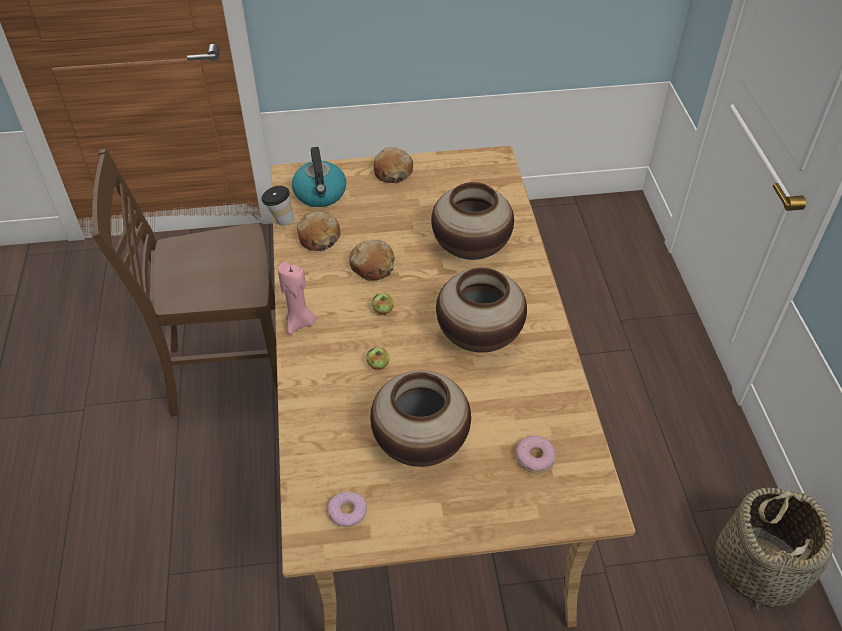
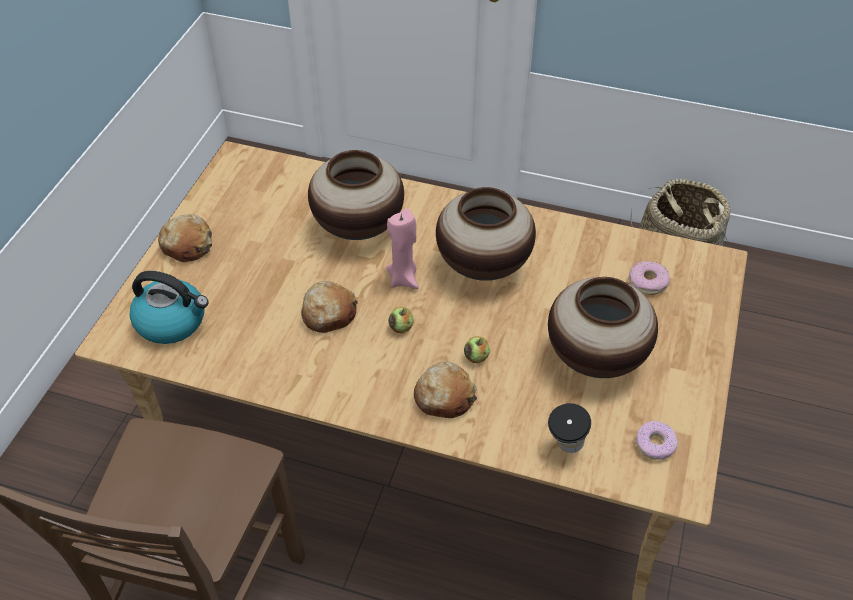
camera: 65 degrees left, 0 degrees up
(280, 220) = (188, 374): cup -> cup (565, 448)
(300, 323) = (374, 406): pink candle -> pink candle (403, 279)
(318, 237) = (247, 346): bread -> bread (444, 397)

